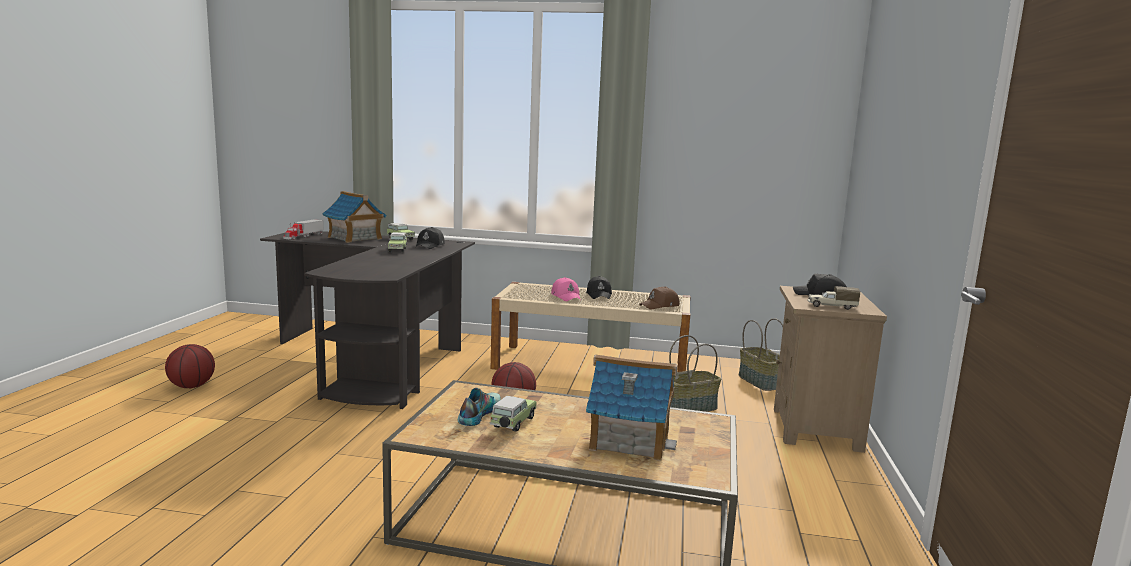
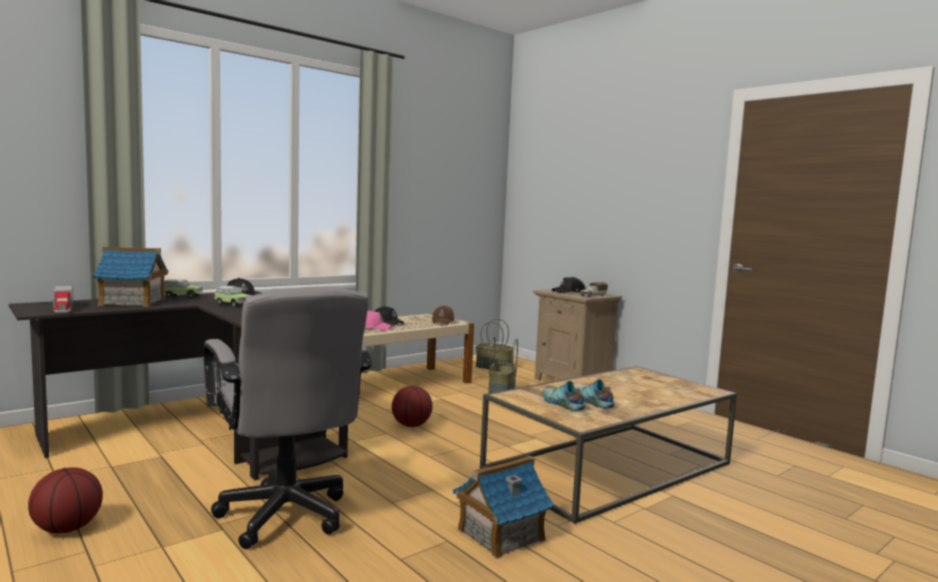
camera: 50 degrees left, 5 degrees down
(265, 431) = (287, 519): none -> grey office chair
(512, 423) = (591, 401): toy car -> shoe
(629, 439) = (647, 389): toy house -> toy house (500, 535)

